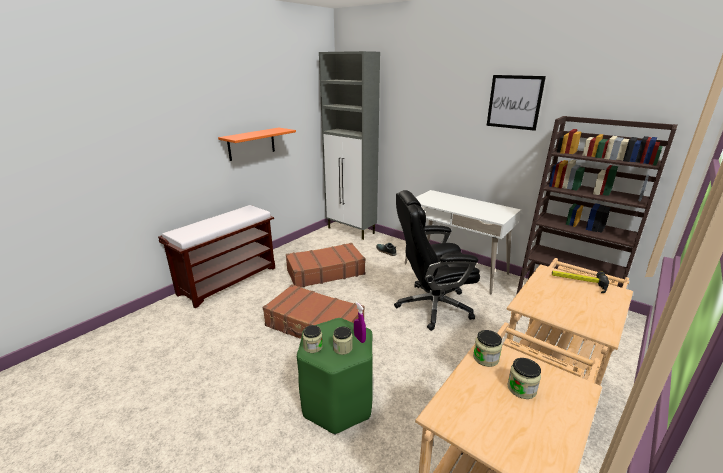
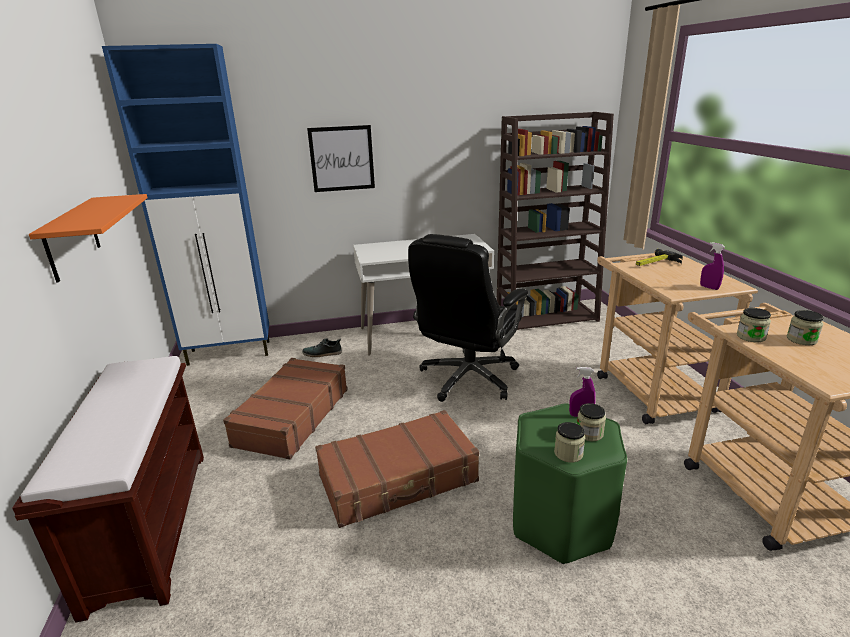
camera: 50 degrees left, 0 degrees up
(351, 231) = (231, 353): grey cabinet -> blue cabinet
(514, 102) = (443, 107): picture -> picture (342, 158)
(569, 318) = (709, 287): none -> purple spray bottle

